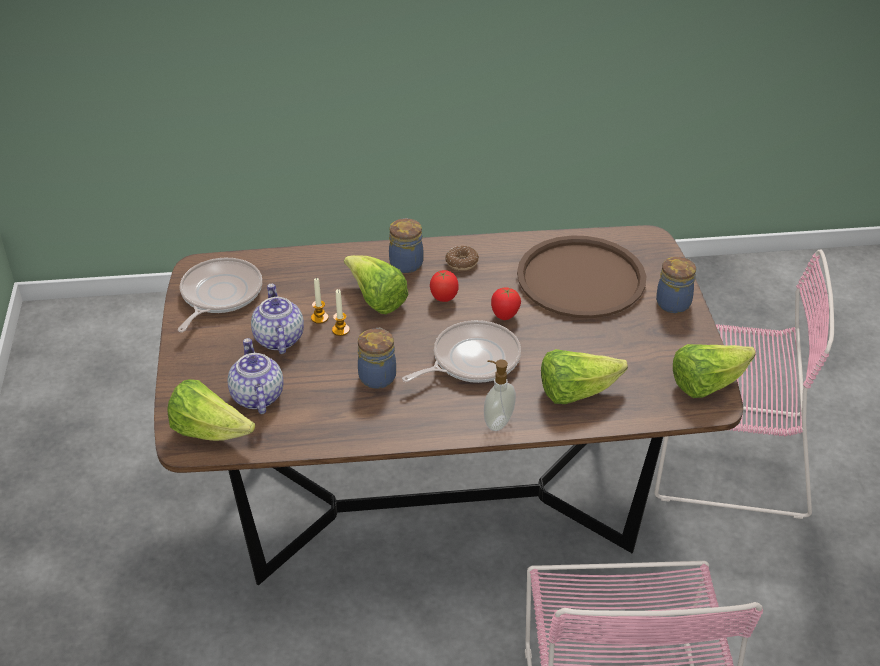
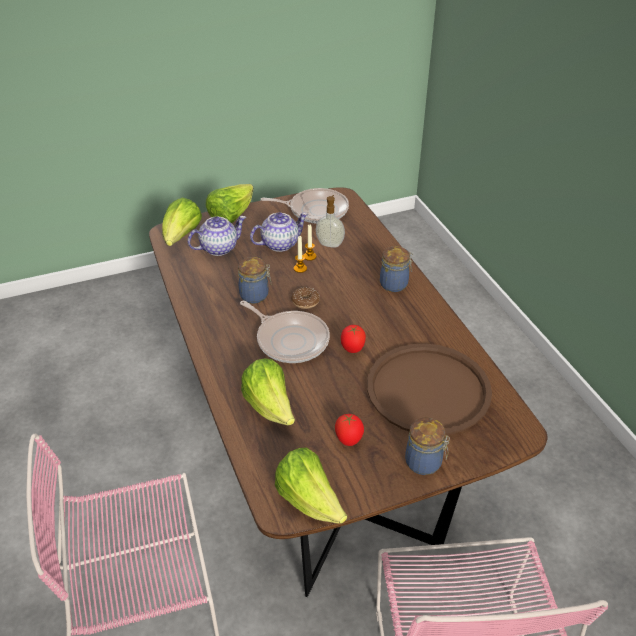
camera: 75 degrees right, 0 degrees up
(376, 300) = (342, 278): lettuce -> lettuce (231, 215)
(443, 298) = (359, 312): tomato -> tomato (349, 440)
(462, 262) = (411, 313): donut -> donut (305, 301)
(497, 422) = (222, 366): soap dispenser -> soap dispenser (330, 244)

